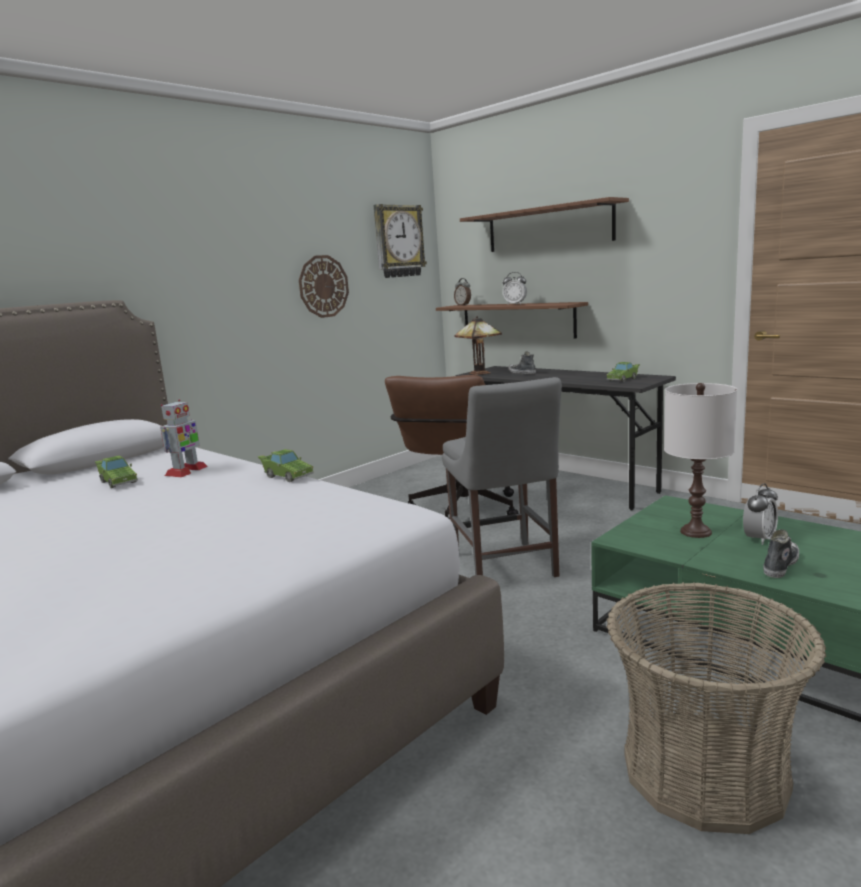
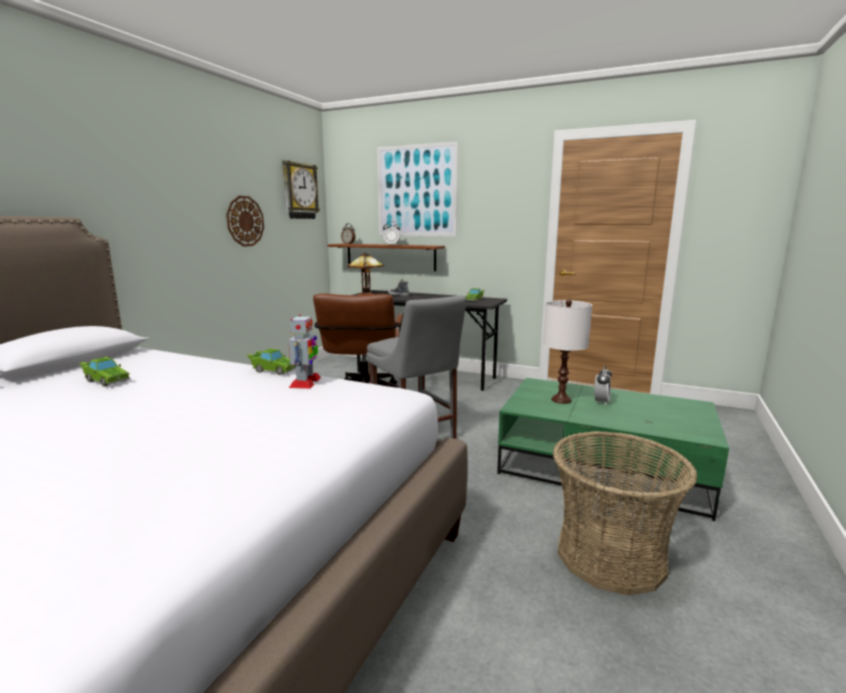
camera: 20 degrees left, 0 degrees up
(186, 471) = (171, 370): toy robot -> toy robot (305, 382)
(548, 227) = (416, 191): brown shelf -> picture
(780, 565) = (623, 417): shoe -> none

